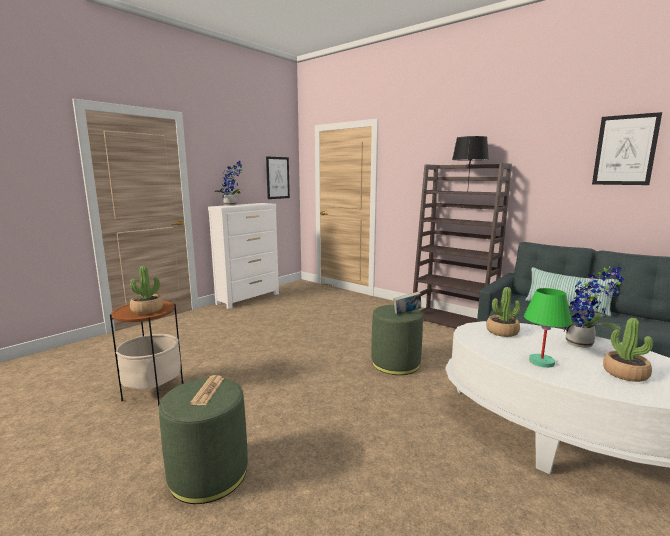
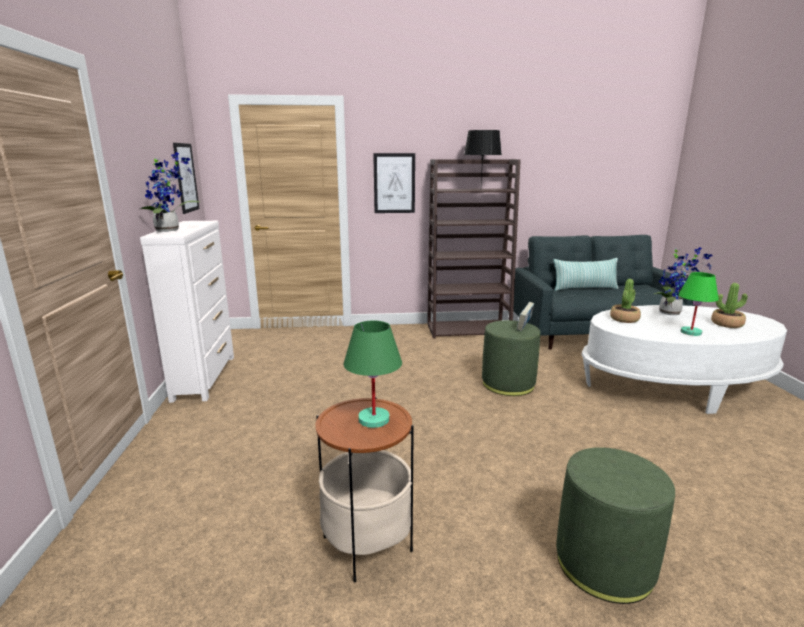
camera: 45 degrees left, 5 degrees up
(147, 310) = (374, 419): potted plant -> green table lamp
(208, 390) = (611, 466): newspaper -> none
(625, 150) = (599, 149): picture -> picture (394, 183)

